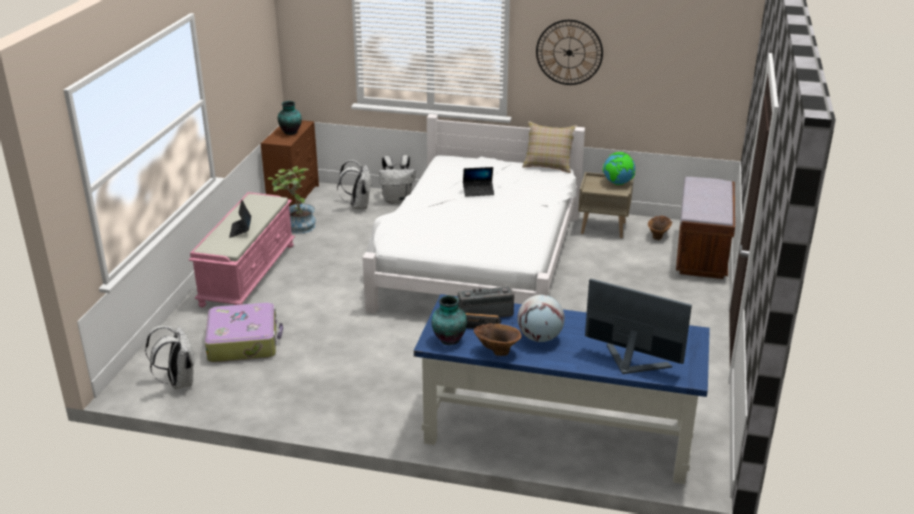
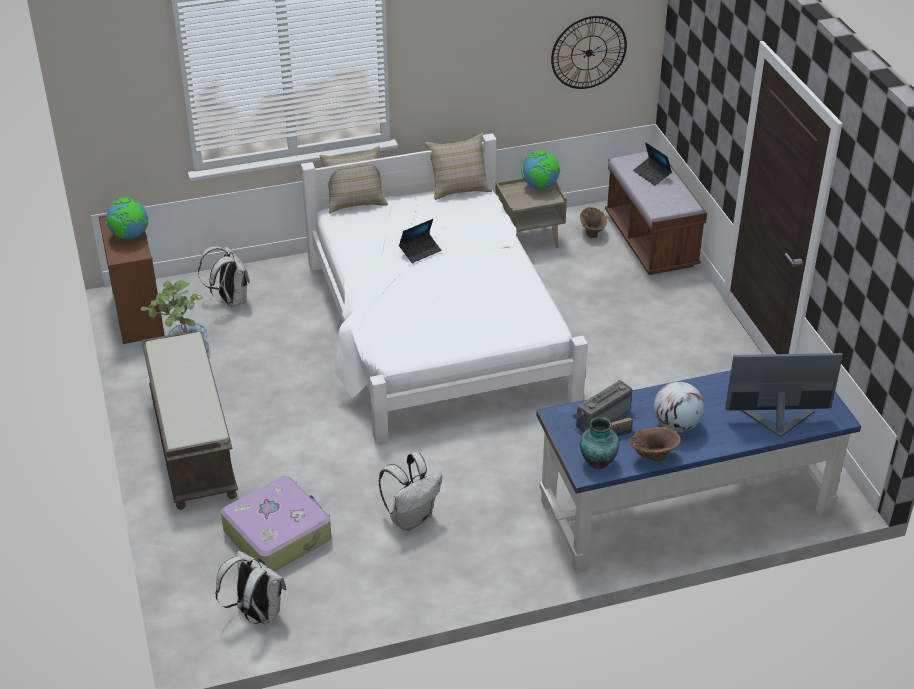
camera: 30 degrees left, 10 degrees up
(240, 230) = (194, 398): laptop -> laptop (652, 175)
(248, 274) = (191, 443): pink bench -> brown bench
(291, 132) = (130, 236): vase -> globe
(397, 200) = (269, 276): white backpack -> white backpack (411, 518)
(466, 155) = (355, 201): none -> beige pillow
(569, 52) = (461, 51): wall clock -> wall clock (588, 52)

